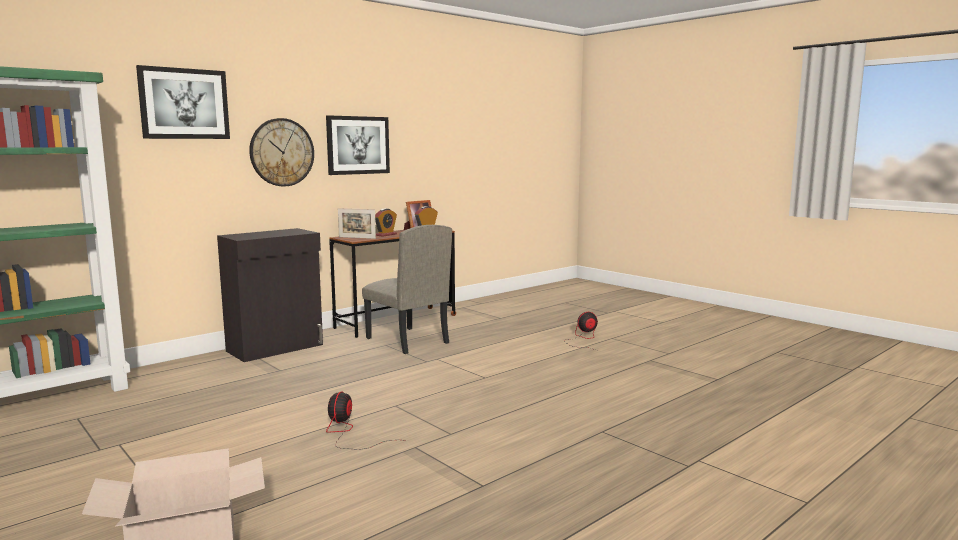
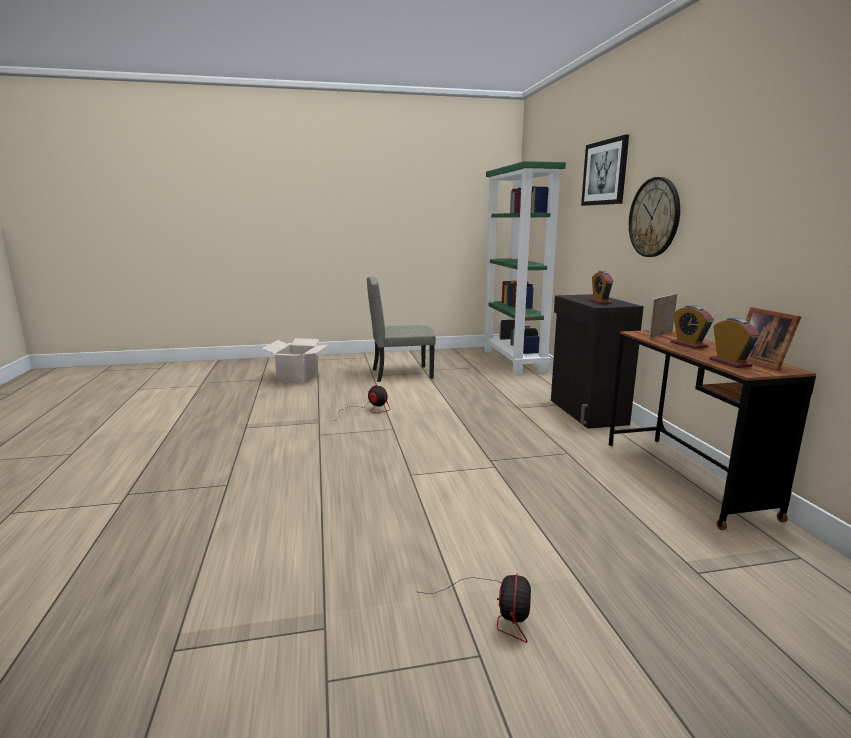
camera: 120 degrees right, 5 degrees up
(282, 233) = (600, 302): none -> alarm clock
(358, 145) = (731, 207): picture -> none
(407, 341) = (579, 466): beige chair -> beige chair (402, 373)

